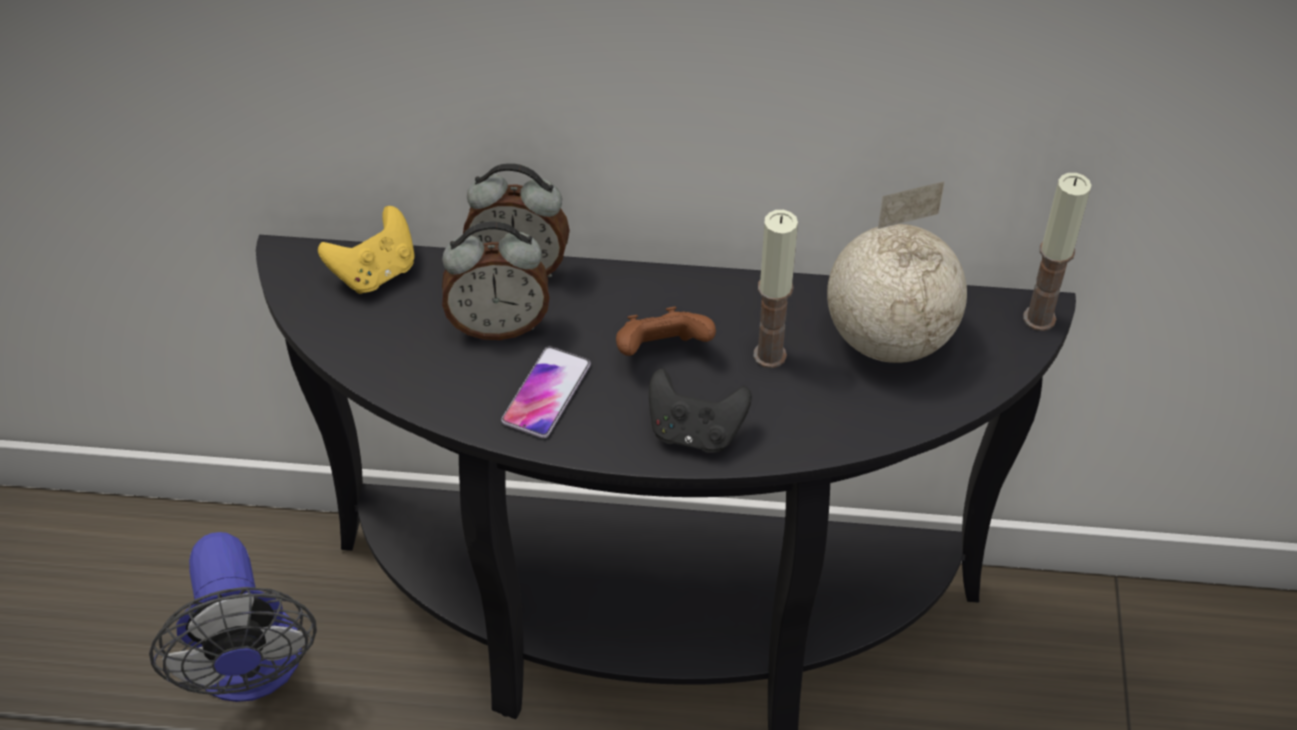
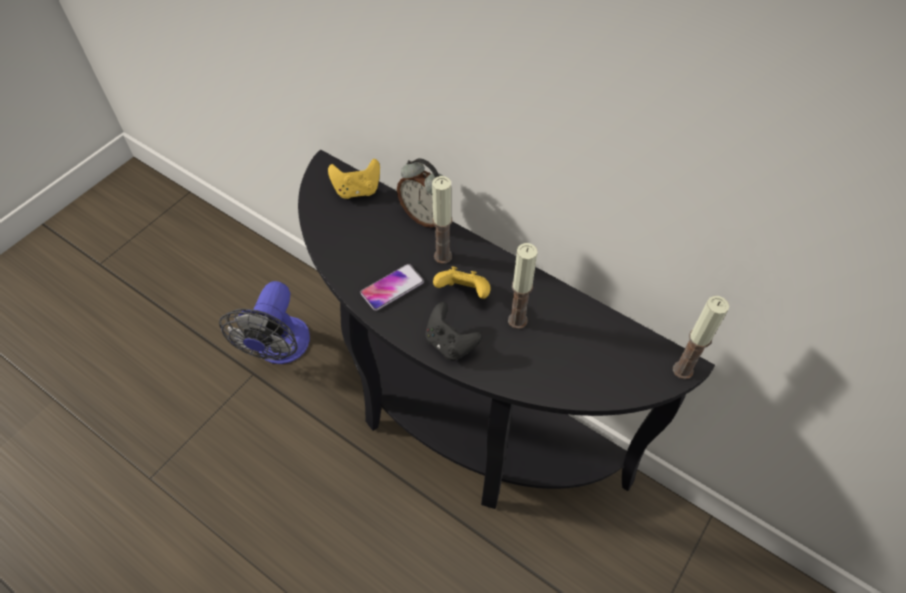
camera: 30 degrees right, 5 degrees up
(498, 324) = (395, 242): alarm clock -> none
(591, 313) = (443, 256): none -> candle
(662, 352) = (463, 293): brown game controller -> yellow game controller
(887, 338) = (587, 340): globe -> none

